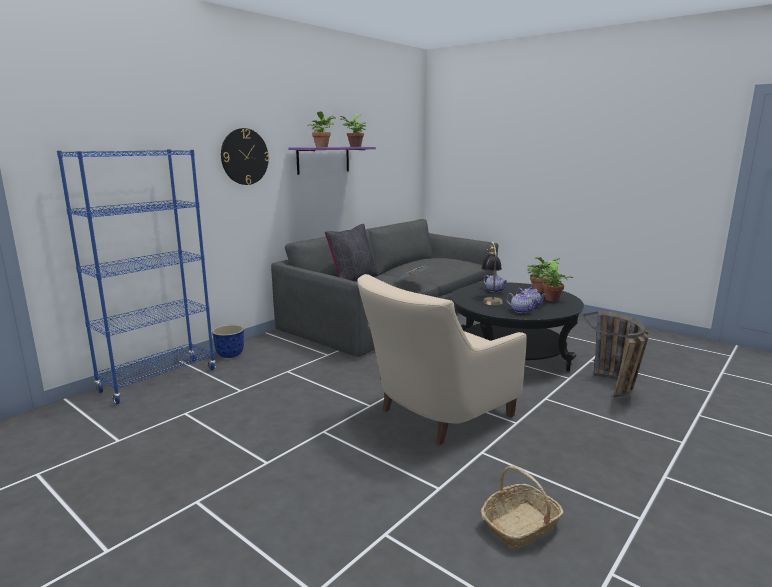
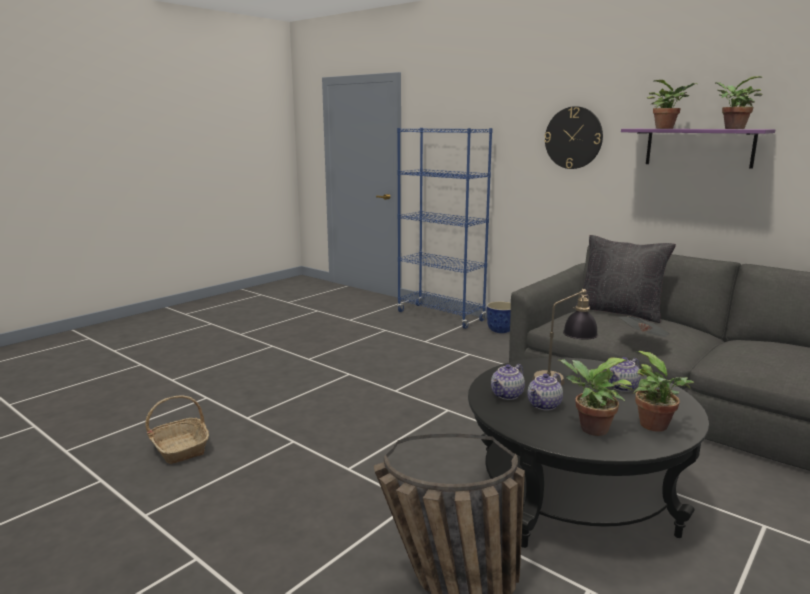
camera: 90 degrees right, 0 degrees up
(435, 415) = (372, 421): beige armchair -> none

